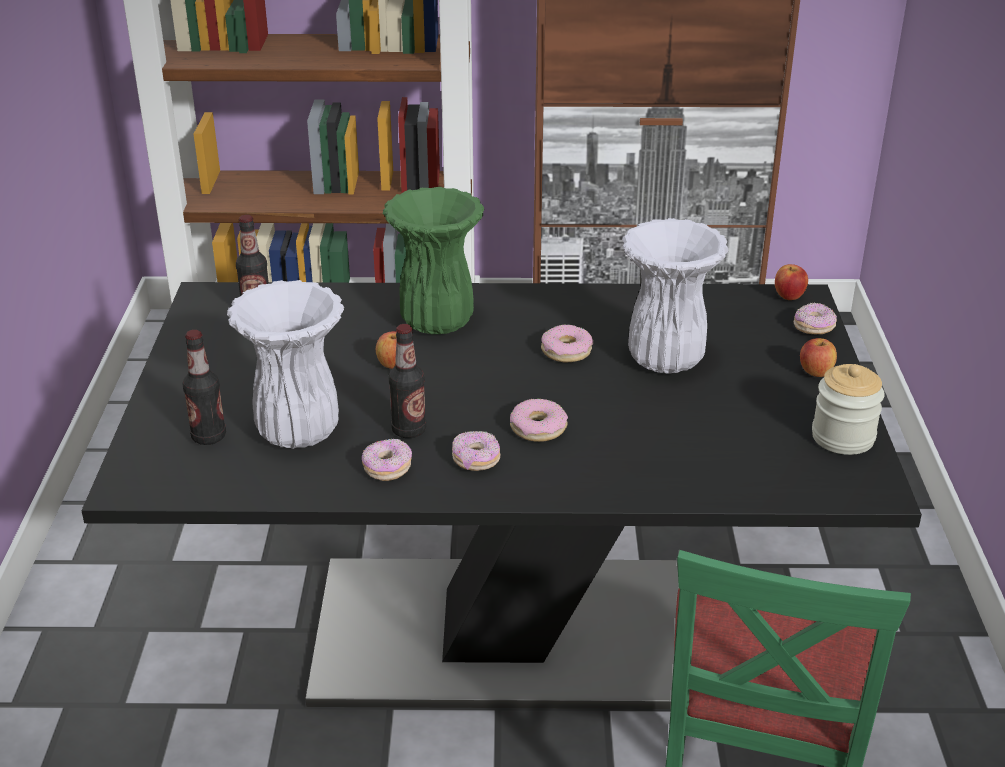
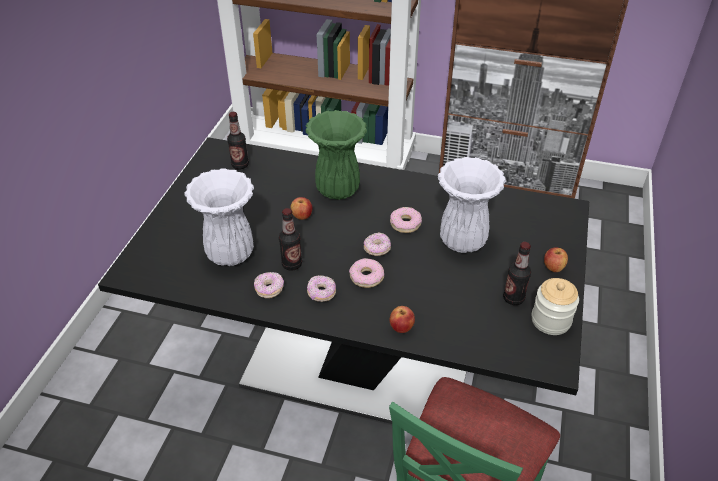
camera: 15 degrees right, 10 degrees up
(209, 437) = (181, 248): bottle -> bottle (513, 298)
(789, 296) = (560, 206): apple -> apple (401, 327)
(814, 328) = (566, 233): donut -> donut (377, 249)

